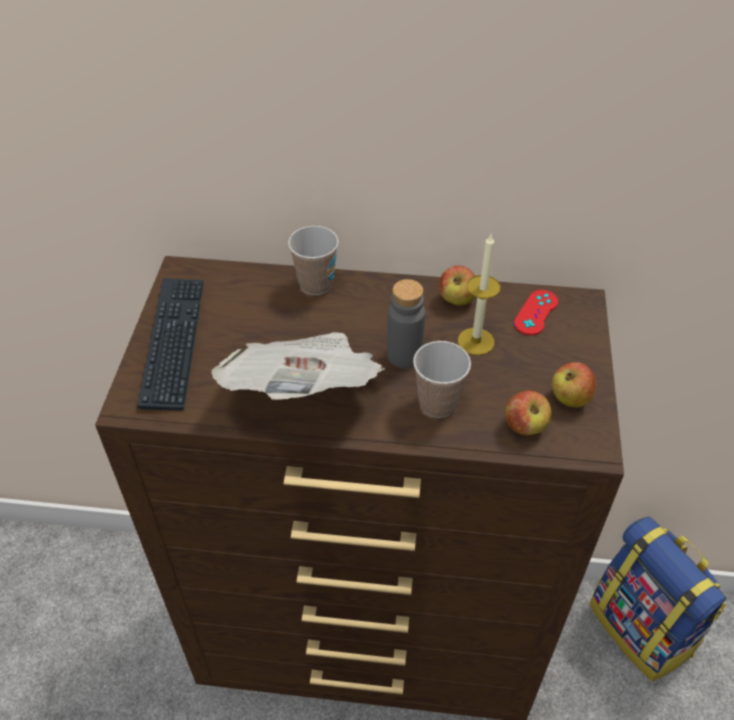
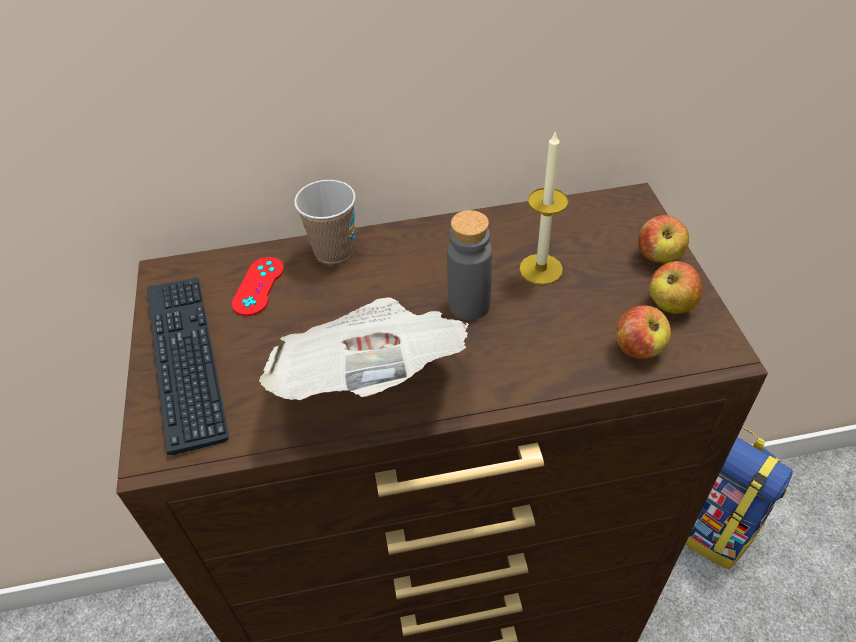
camera: 15 degrees left, 0 degrees up
(437, 403) = (531, 349): cup -> none
(457, 299) = (499, 229): apple -> apple (658, 257)
(536, 312) = (590, 222): red game controller -> red game controller (258, 286)

